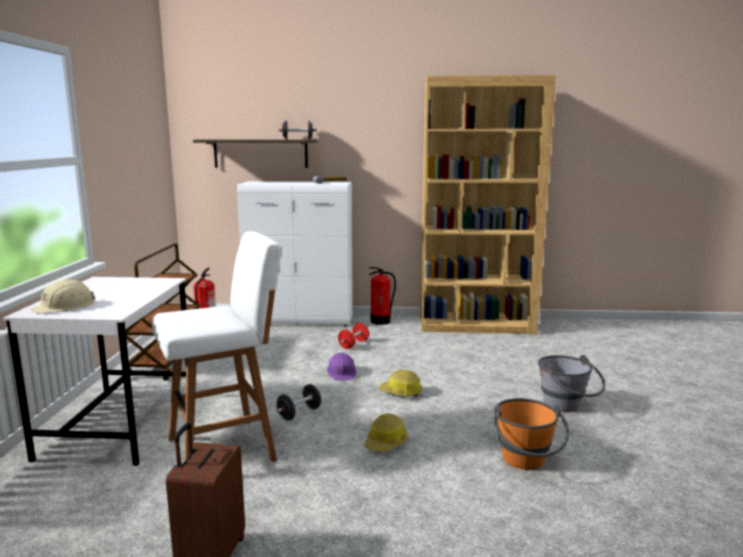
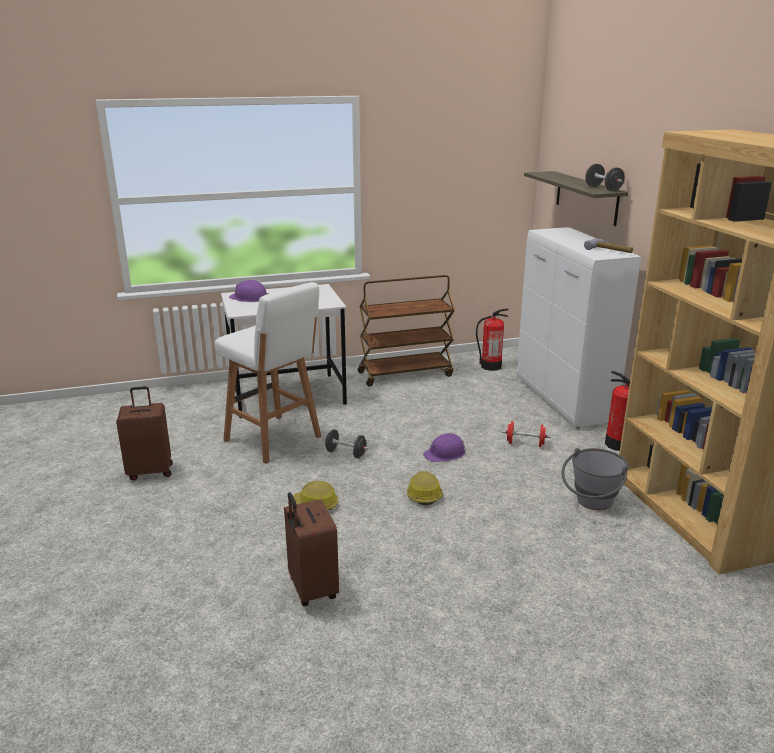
camera: 70 degrees right, 10 degrees up
(65, 306) = (249, 298): beige hard hat -> purple hard hat
(526, 463) = (311, 589): orange bucket -> brown suitcase
(567, 407) = (464, 614): grey bucket -> grey bucket (591, 504)

